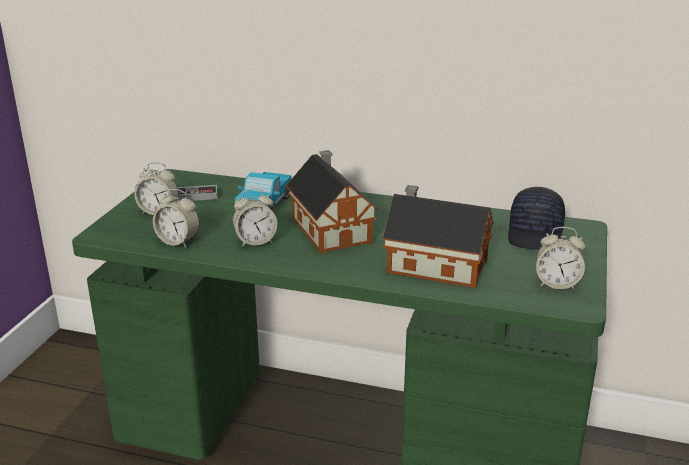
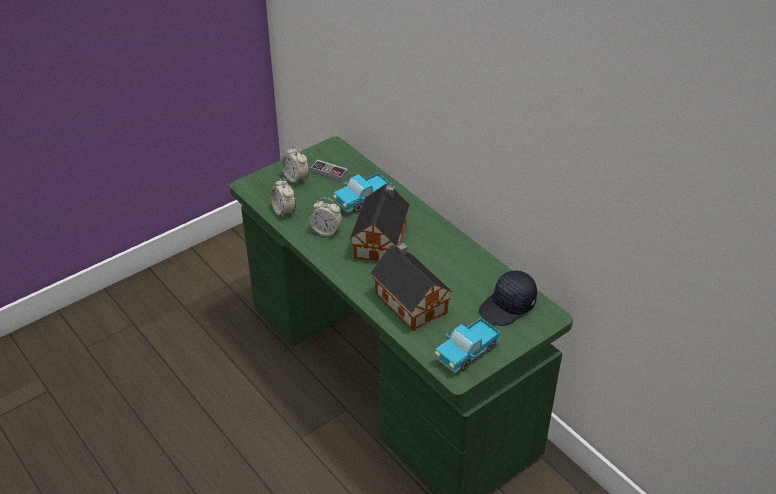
camera: 35 degrees right, 15 degrees up
(556, 284) = (466, 353): alarm clock -> toy truck

